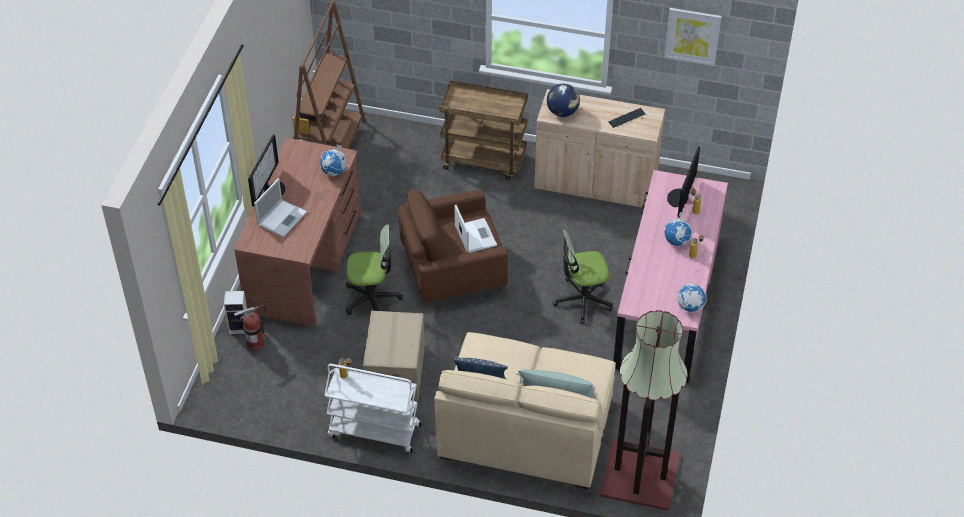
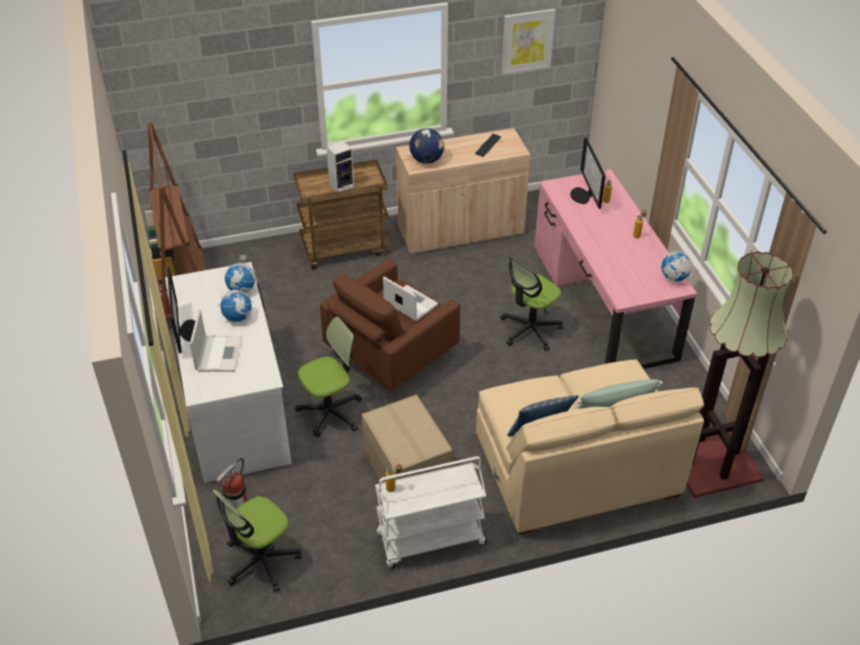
camera: 30 degrees left, 5 degrees down
(240, 326) = (208, 499): speaker -> speaker (342, 185)
(246, 389) = (261, 561): none -> office chair
(305, 263) = (235, 406): brown desk -> white desk
(677, 241) = (612, 229): globe -> globe (238, 317)

